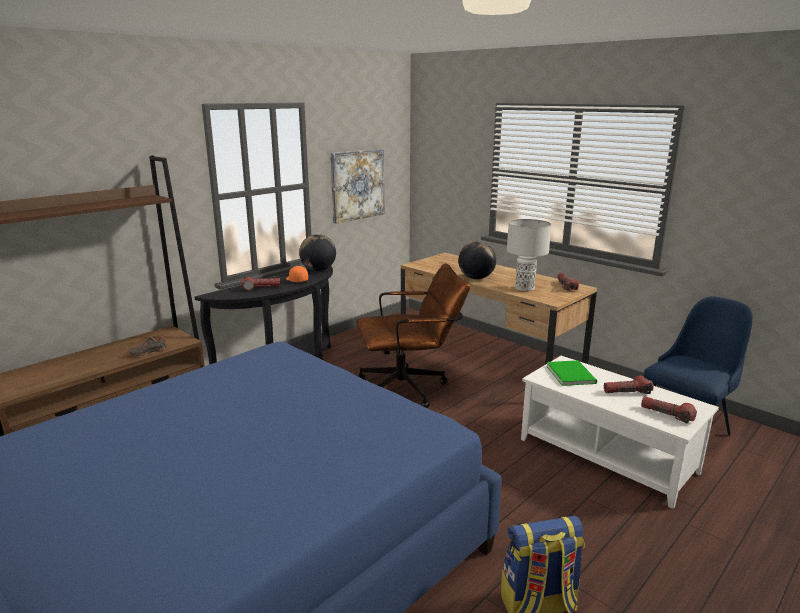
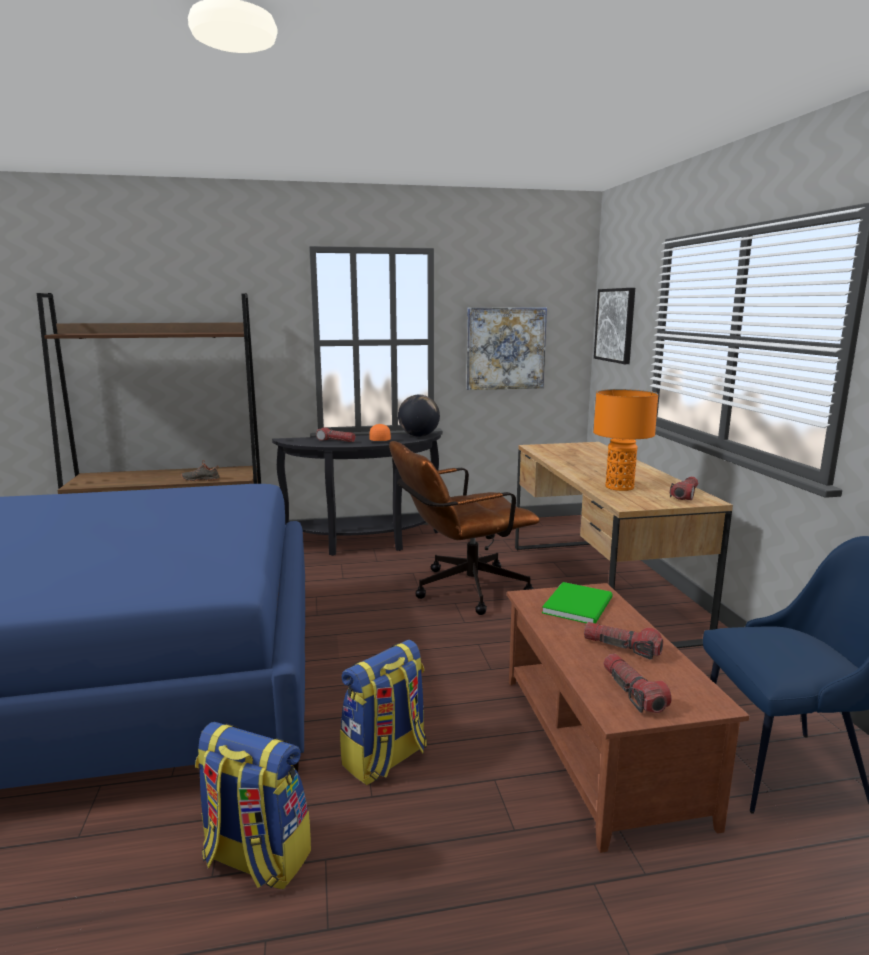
camera: 35 degrees right, 5 degrees down
(410, 388) = (461, 590): brown office chair -> brown office chair turned 135 degrees clockwise
(440, 162) = (615, 325): none -> picture
(476, 278) = (578, 468): globe -> none
(521, 515) = (385, 759): none -> backpack
(524, 288) = (619, 487): white table lamp -> orange table lamp
(605, 456) = (596, 745): white coffee table -> brown coffee table

